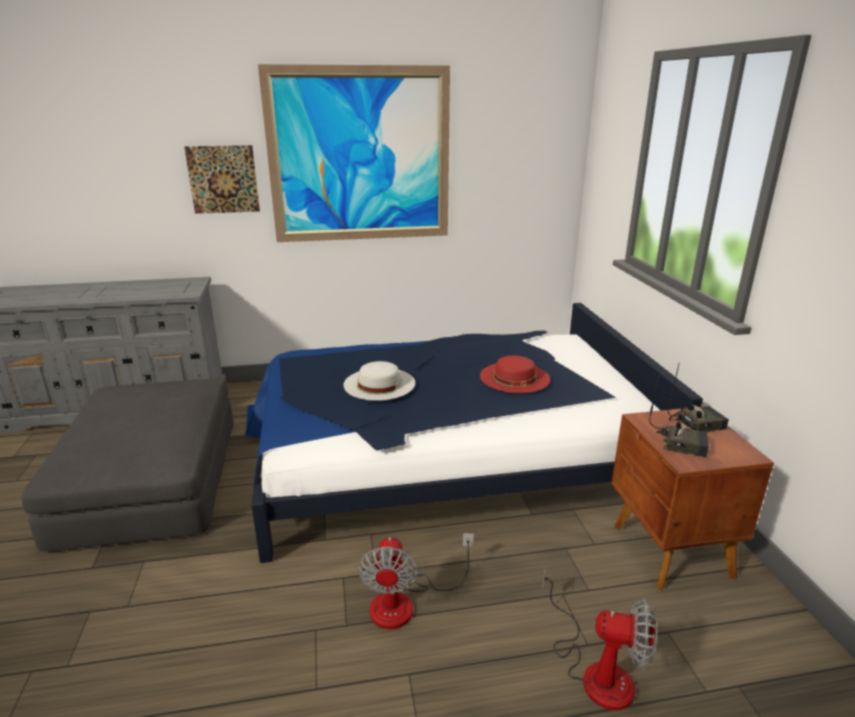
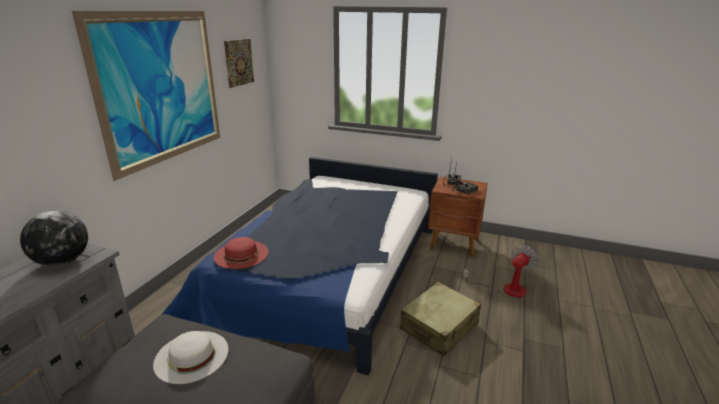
camera: 60 degrees left, 0 degrees up
(170, 289) = (62, 261): none -> globe
(223, 179) = (56, 132): picture -> picture (239, 62)
(379, 383) = (314, 239): white hat -> white hat (191, 356)
(405, 603) = (439, 327): fan -> beige suitcase
(514, 377) = (353, 203): red hat -> red hat (241, 254)

